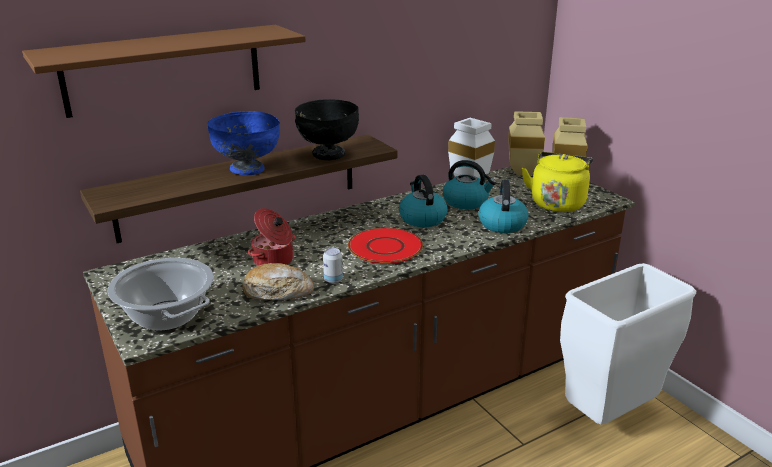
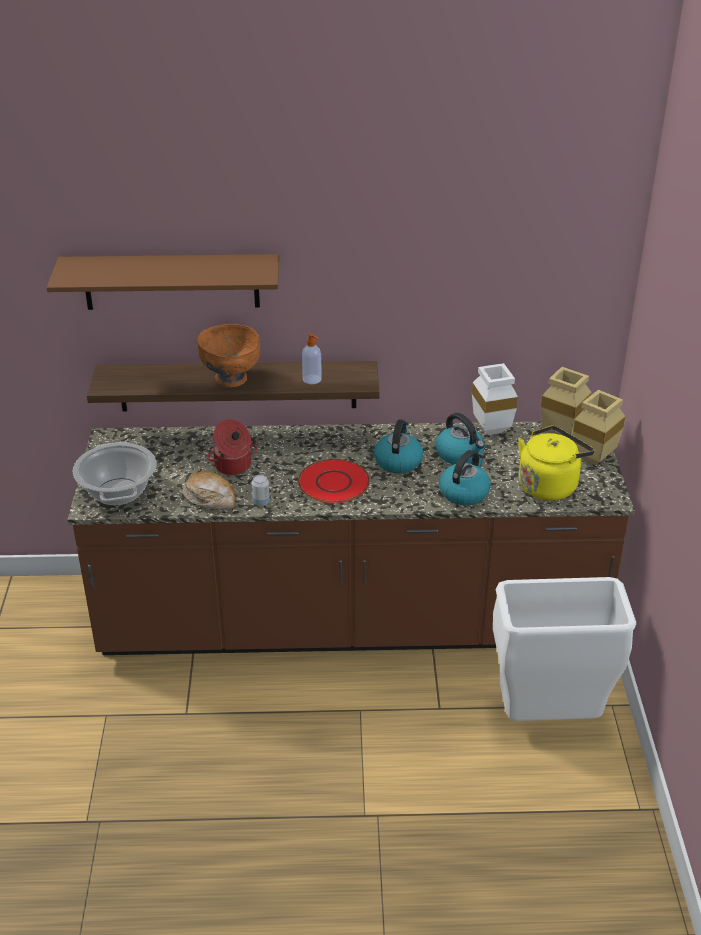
camera: 30 degrees right, 10 degrees up
(247, 170) = (231, 379): blue bowl -> orange bowl
(328, 155) = (312, 380): black bowl -> soap dispenser

